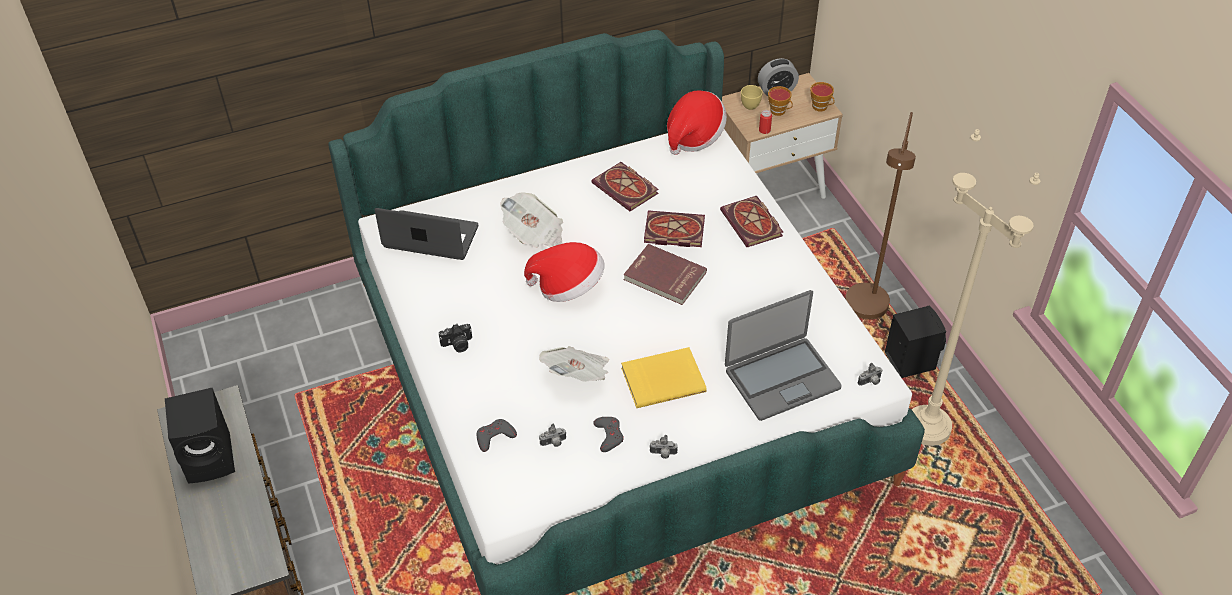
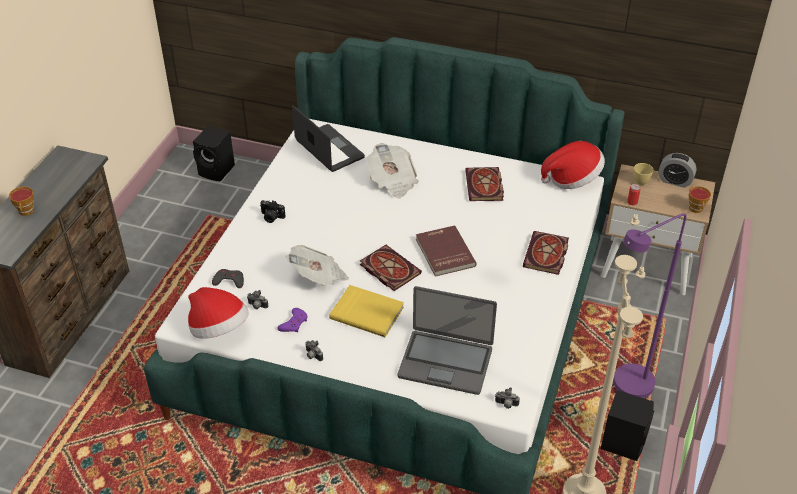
camera: 40 degrees right, 5 degrees down
(212, 458) = (50, 185): black speaker -> black speaker (217, 171)
(568, 287) = (375, 223): hat -> hat (219, 329)
(609, 435) = (294, 323): grey game controller -> purple game controller
(672, 231) = (484, 229): book -> book (388, 269)
(779, 111) = (659, 196): cup -> cup (26, 212)
(866, 313) = (625, 389): brown floor lamp -> purple floor lamp

